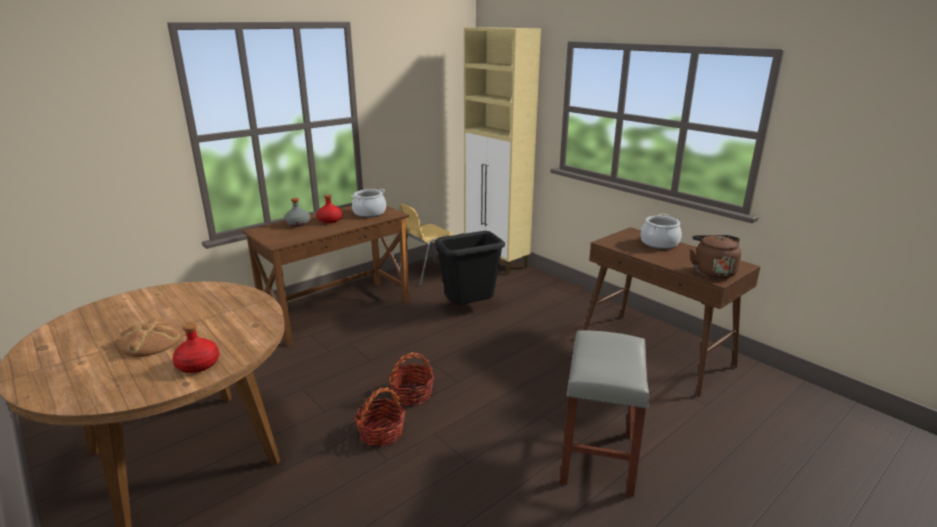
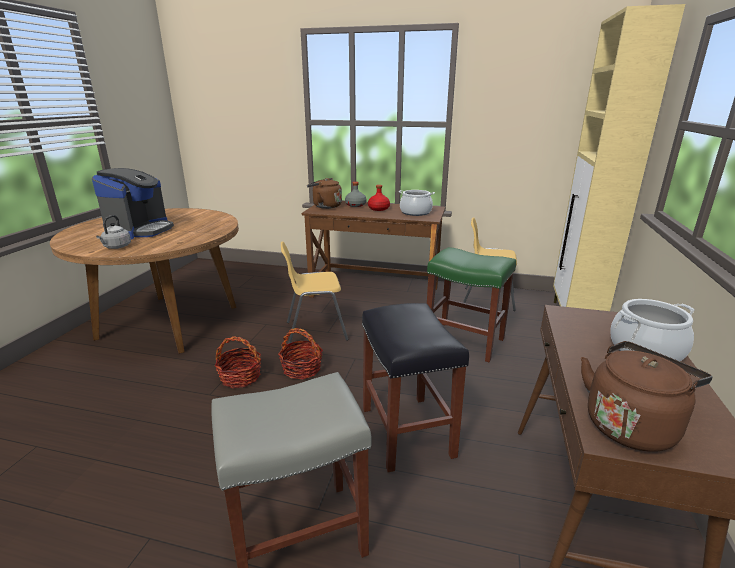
camera: 55 degrees right, 0 degrees up
(151, 342) = (140, 230): bread -> coffee machine
(198, 365) = (116, 247): red bottle -> grey kettle
(272, 235) = (325, 206): none -> brown kettle
(358, 365) = (315, 330): none -> yellow chair
(470, 308) = (465, 341): black trash can -> green stool
(543, 376) = (408, 432): none -> black stool

